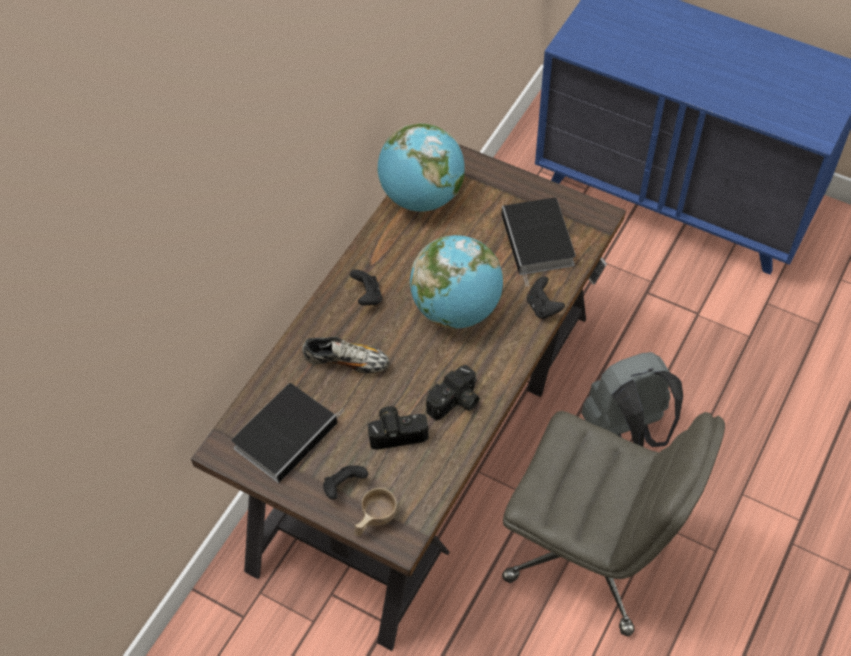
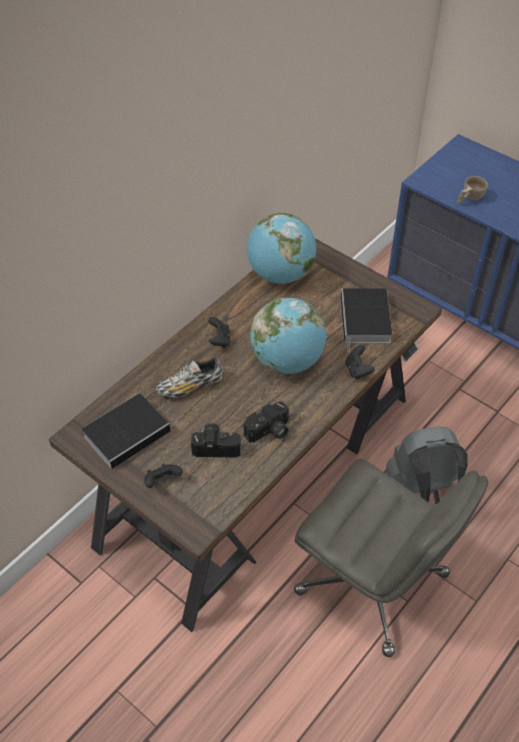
camera: 10 degrees right, 5 degrees down
(346, 362) = (190, 386): shoe -> shoe turned 135 degrees clockwise
(373, 520) = (179, 511): beige cup -> beige cup (469, 198)

